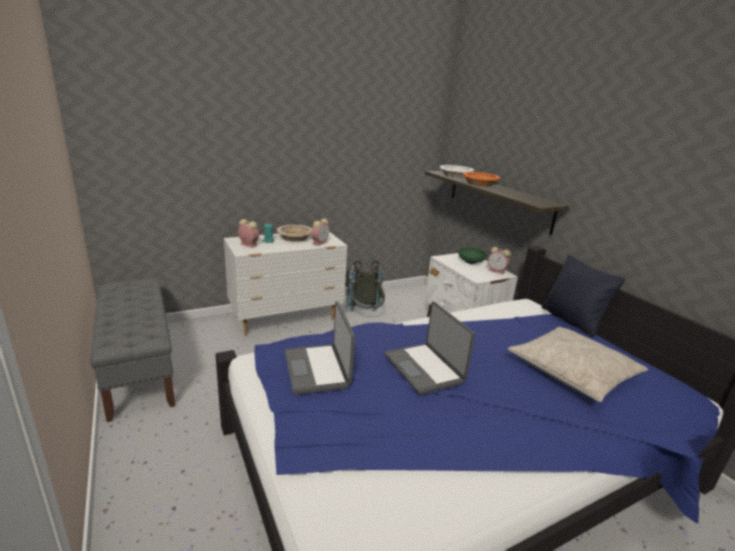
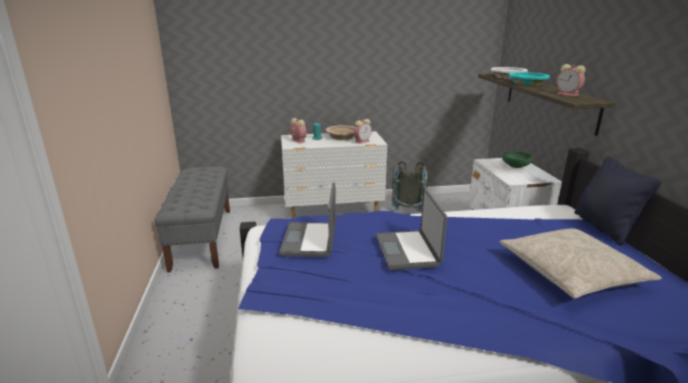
camera: 20 degrees right, 0 degrees up
(480, 183) = (527, 83): orange bowl -> turquoise bowl
(497, 271) = (541, 176): alarm clock -> alarm clock (568, 94)

